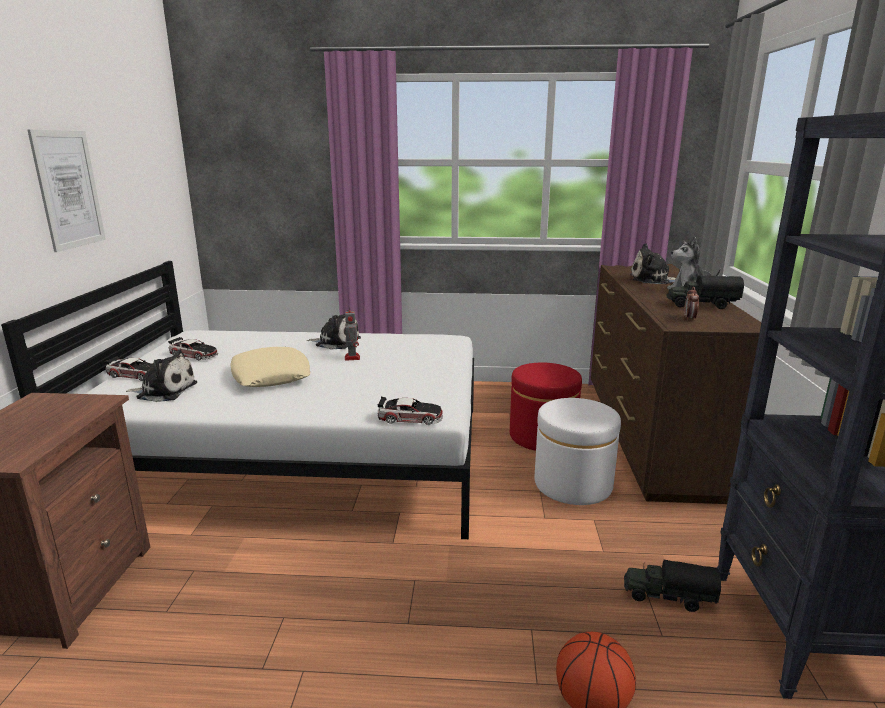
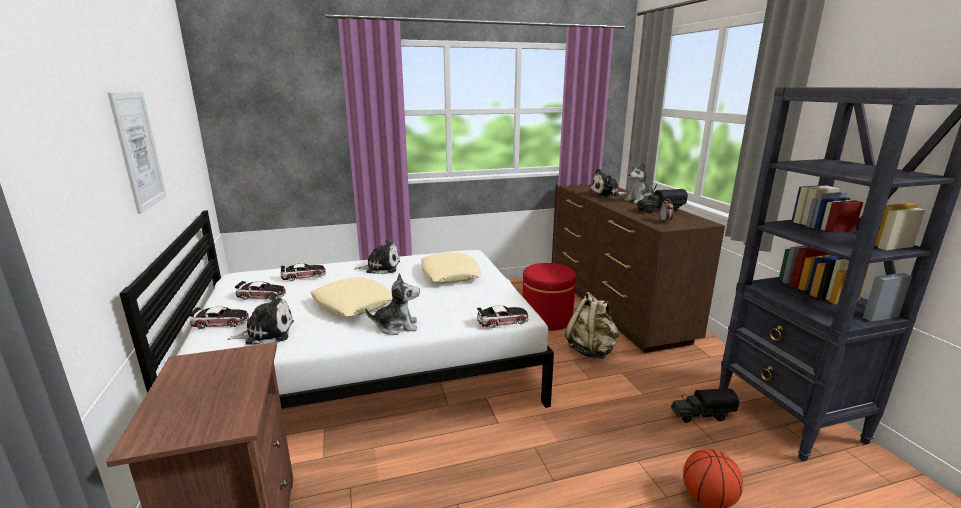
camera: 20 degrees left, 0 degrees up
(250, 341) = (304, 276): none -> toy car
(291, 405) = (396, 326): none -> plush toy
(352, 357) = (407, 278): toy robot -> none
(404, 358) = (450, 274): none -> beige pillow
(573, 484) = (591, 350): white ottoman -> beige backpack

